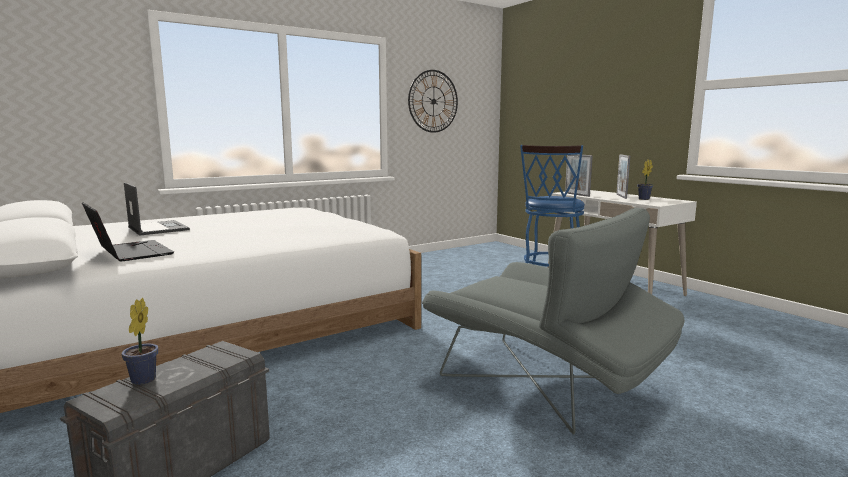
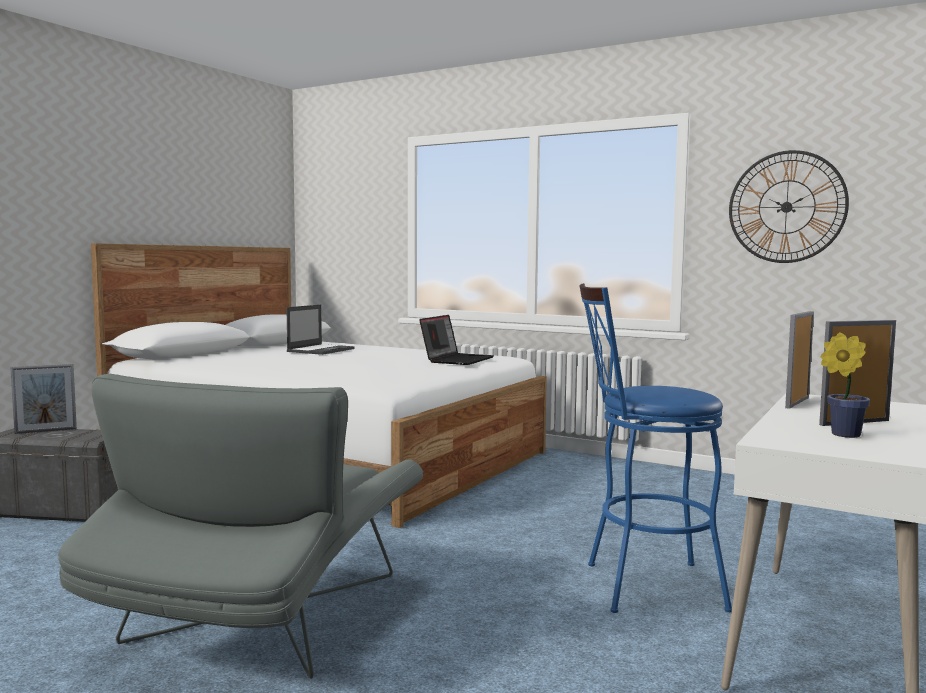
camera: 65 degrees right, 5 degrees down
(129, 252) = (220, 359): laptop -> laptop (457, 360)
(141, 381) = (46, 431): potted plant -> picture frame

